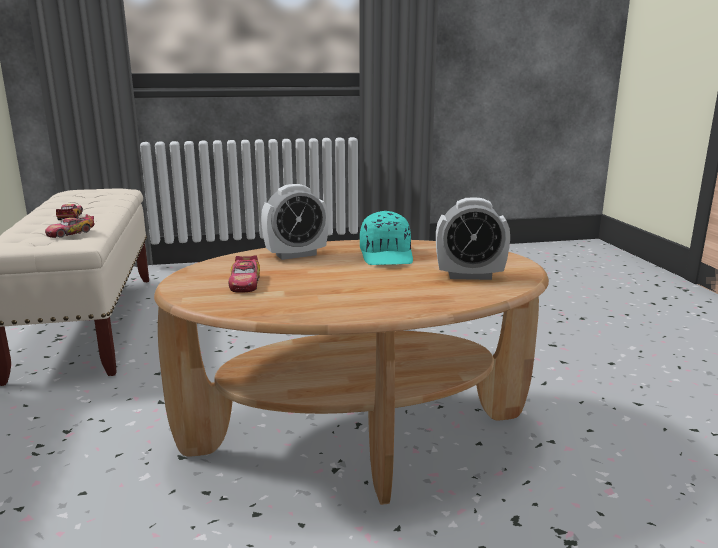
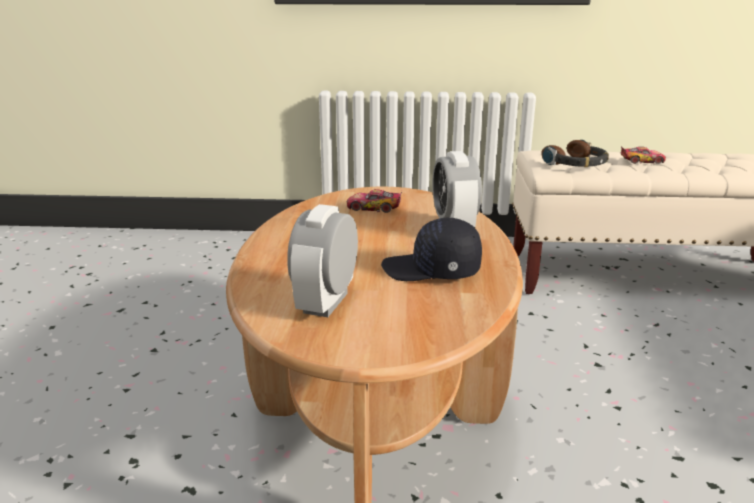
camera: 105 degrees right, 5 degrees up
(70, 233) = (576, 164): toy car -> headphones
(387, 256) = (432, 271): turquoise cap -> black cap

